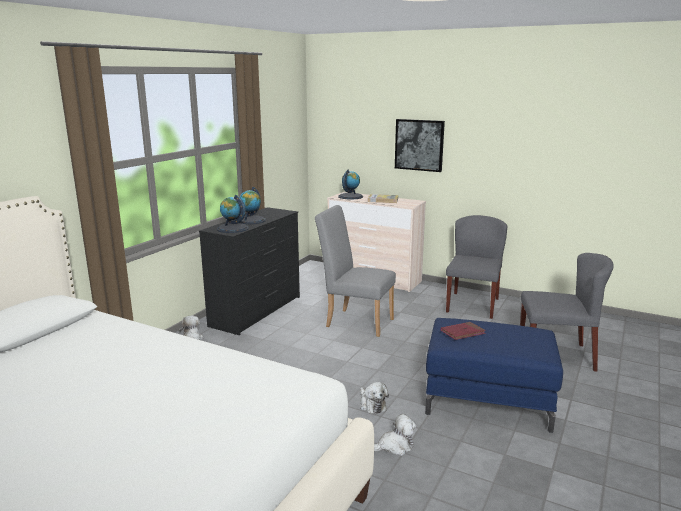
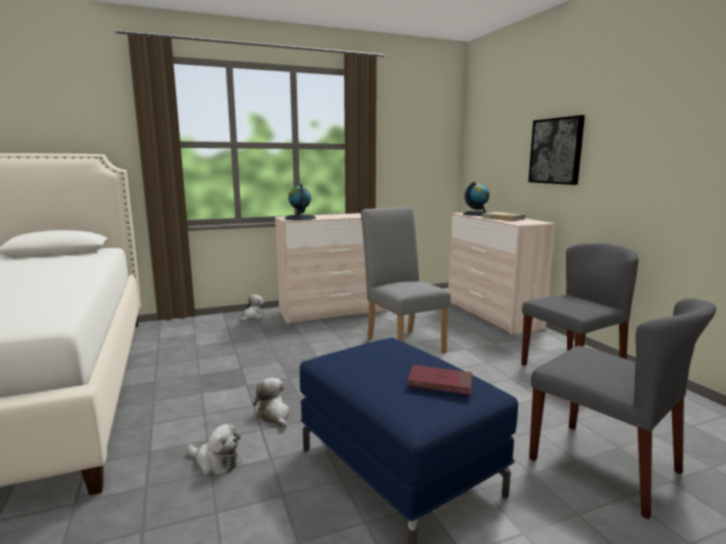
camera: 40 degrees right, 5 degrees down
(250, 220) = (331, 216): globe -> none
(257, 311) = (334, 312): black dresser -> beige dresser
(372, 404) = (274, 415): plush toy -> plush toy turned 135 degrees clockwise
(462, 332) = (370, 355): red book -> red book (440, 383)

